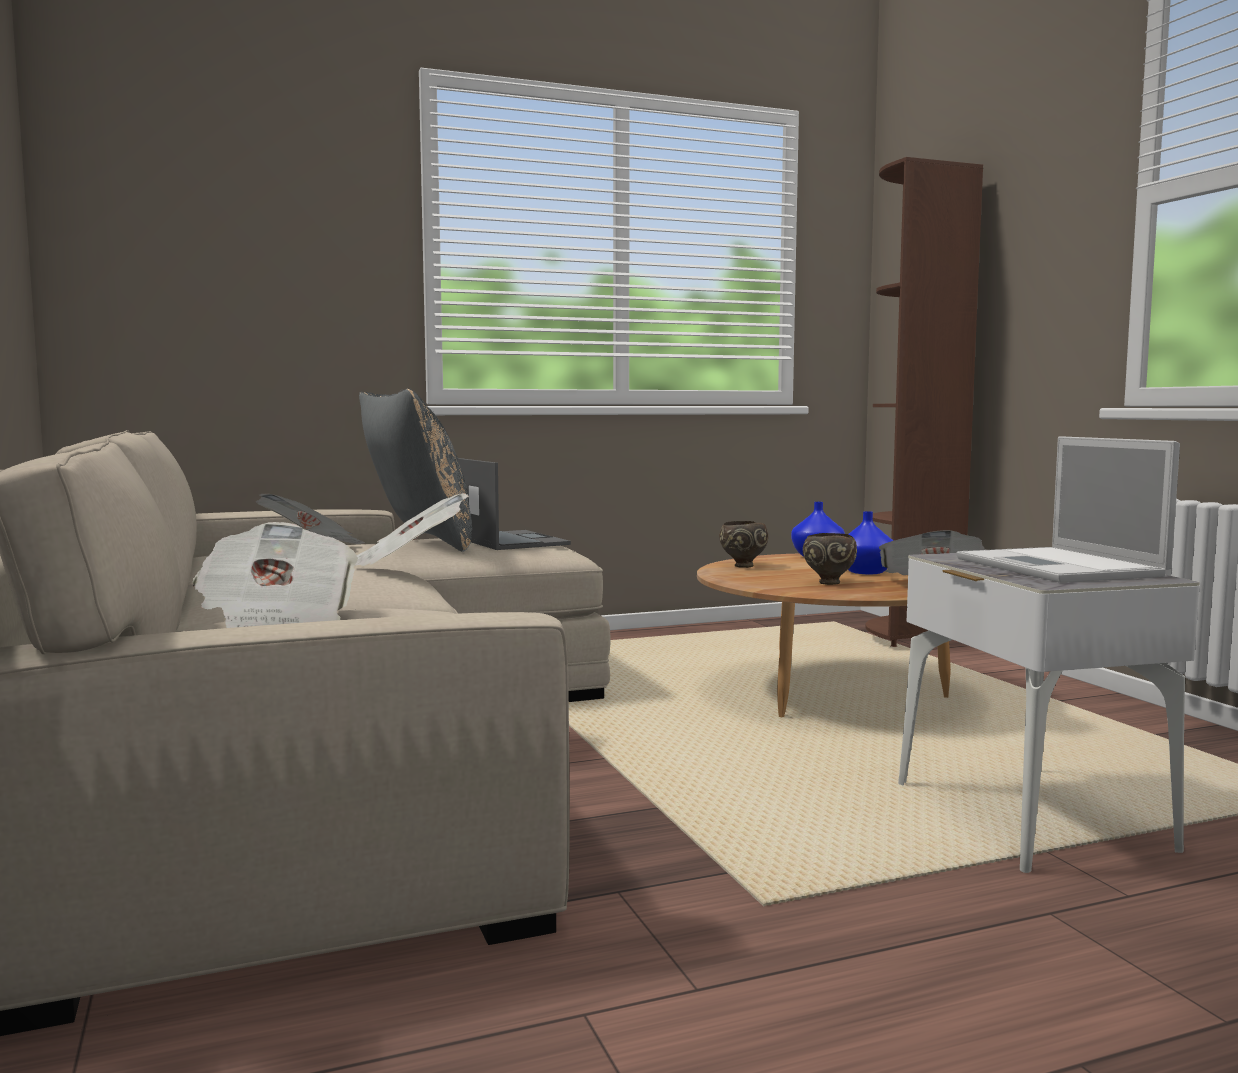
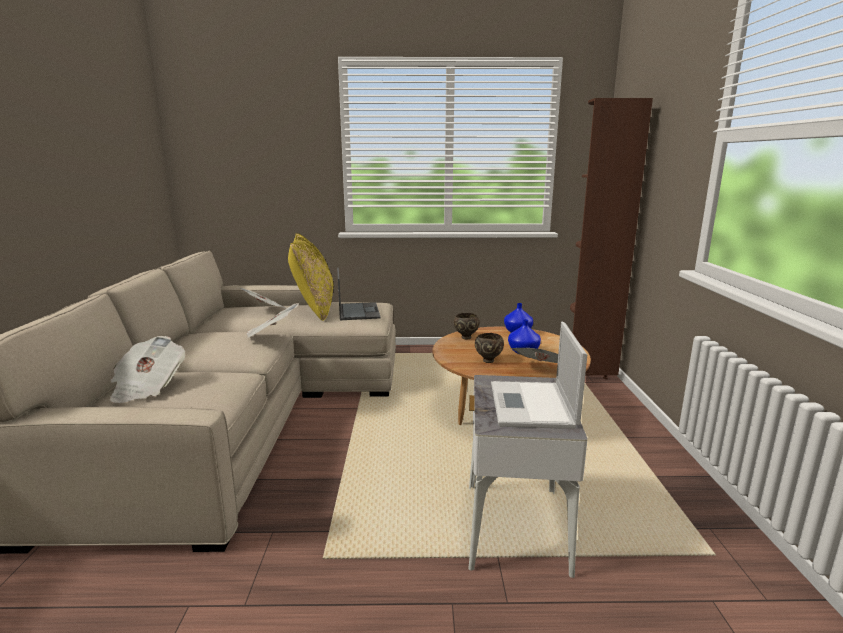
camera: 20 degrees right, 10 degrees up
(417, 544) = (314, 311): grey pillow -> yellow pillow

